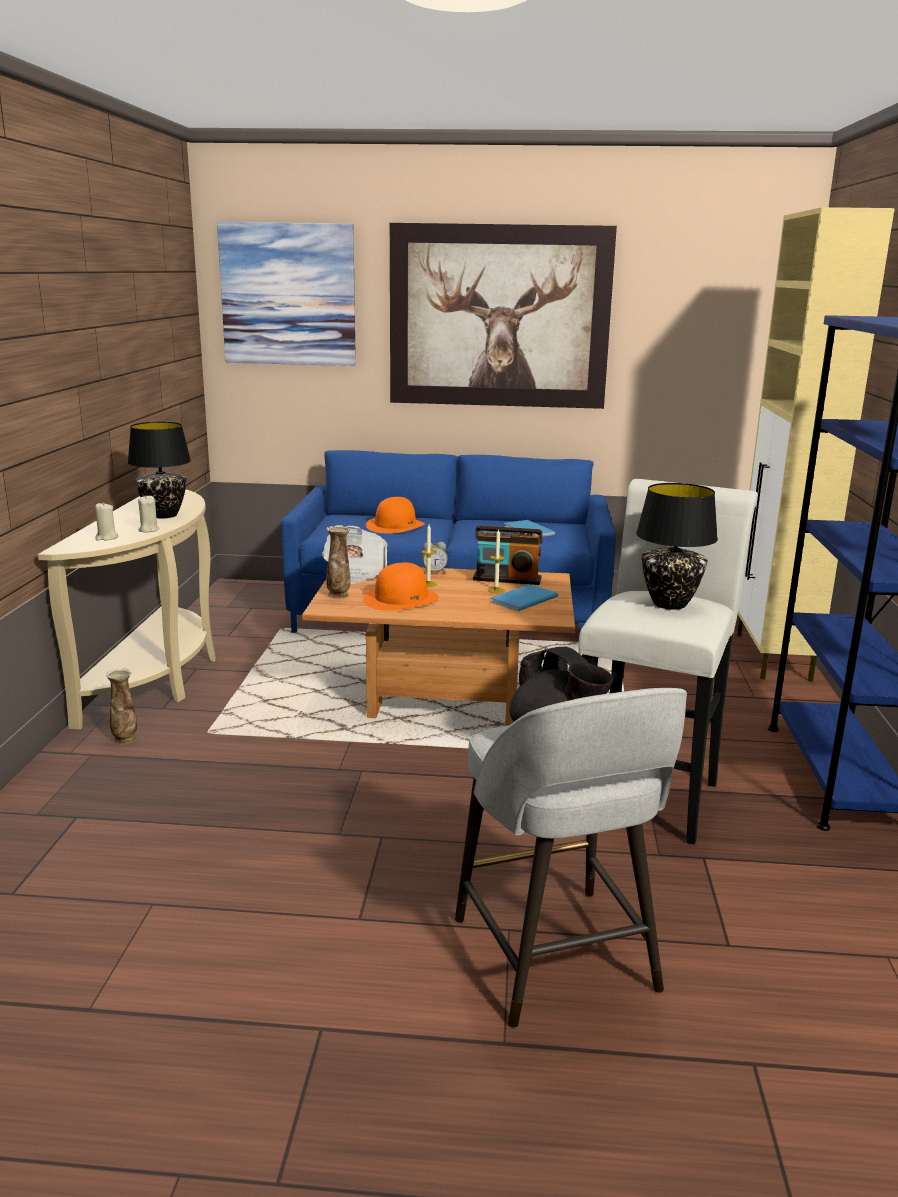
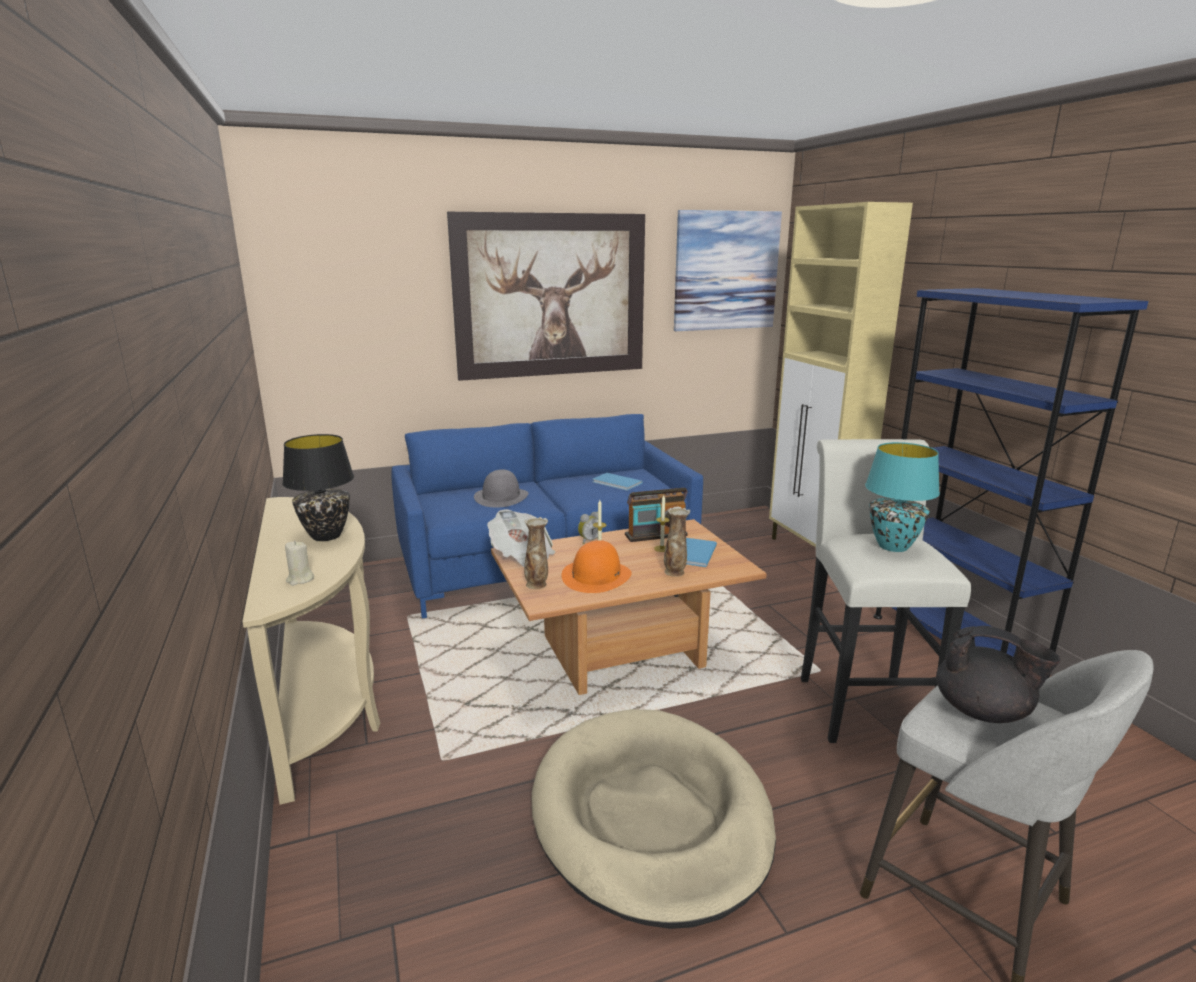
camera: 25 degrees left, 0 degrees up
(125, 739) = (359, 797): vase -> vase (675, 572)
(148, 530) = (335, 559): beige candle -> none
(288, 295) = (347, 284): picture -> picture (726, 271)
(333, 815) = (650, 817): none -> beige dog bed
(395, 525) = (501, 497): orange hat -> grey hat
(669, 604) = (892, 546): black table lamp -> turquoise table lamp

